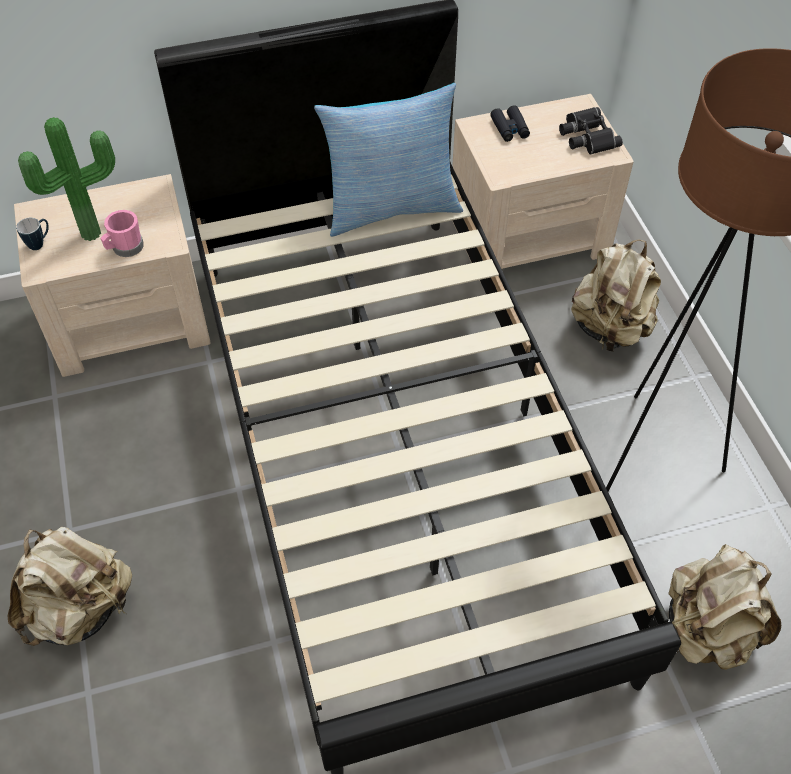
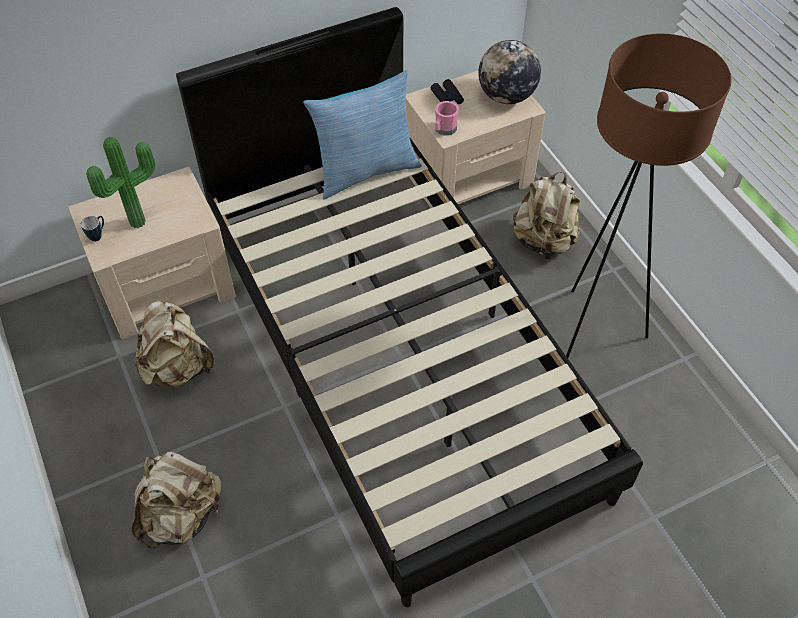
camera: 10 degrees left, 0 degrees up
(125, 248) = (168, 230): pink mug -> pink mug (444, 130)
(586, 136) = (506, 96): black binoculars -> globe
(706, 630) = (654, 455): beige backpack -> beige backpack (177, 367)

